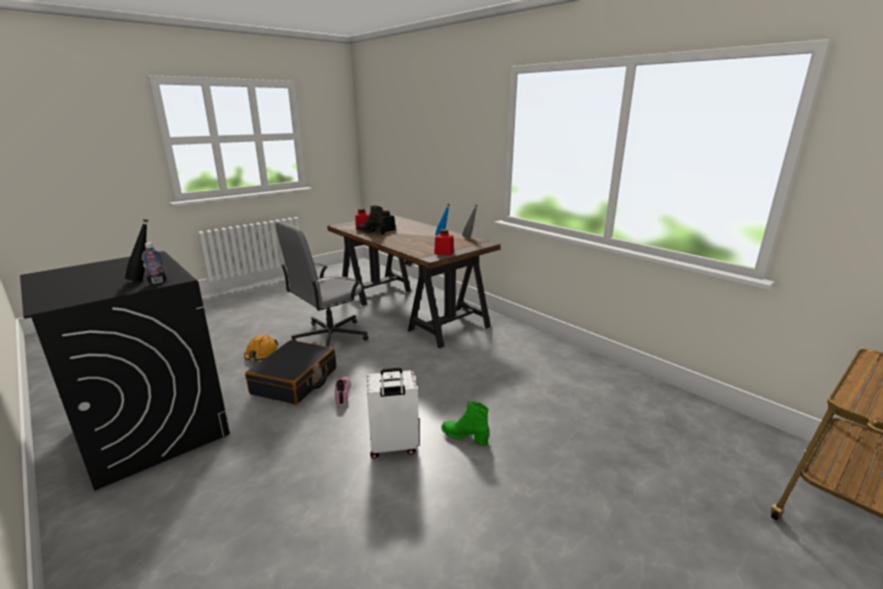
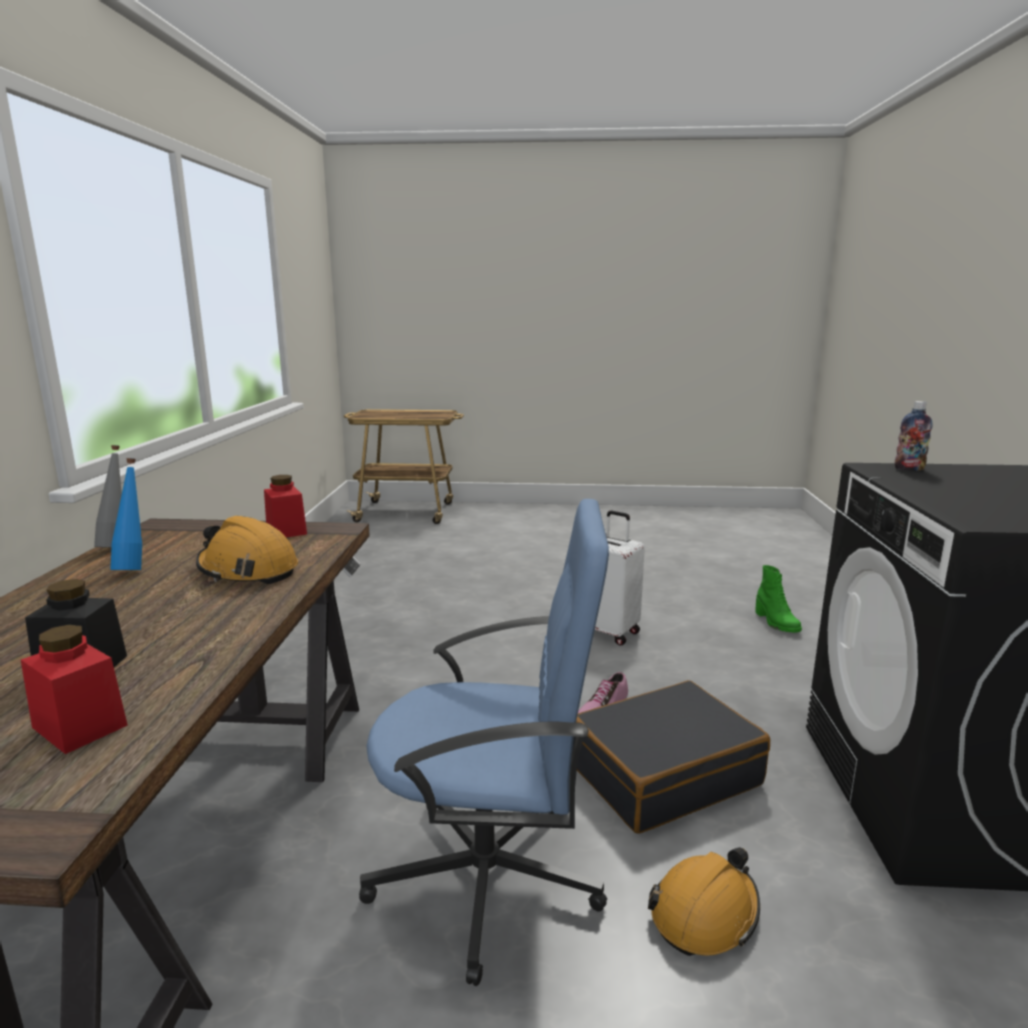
camera: 135 degrees left, 5 degrees down
(144, 279) = (938, 476): black bottle -> none
(329, 337) = (489, 876): grey office chair -> blue office chair
(371, 232) = (157, 671): black boot -> none
(414, 244) = (247, 570): none -> orange hard hat
(464, 436) = (529, 611): green boot -> green boot (776, 623)

